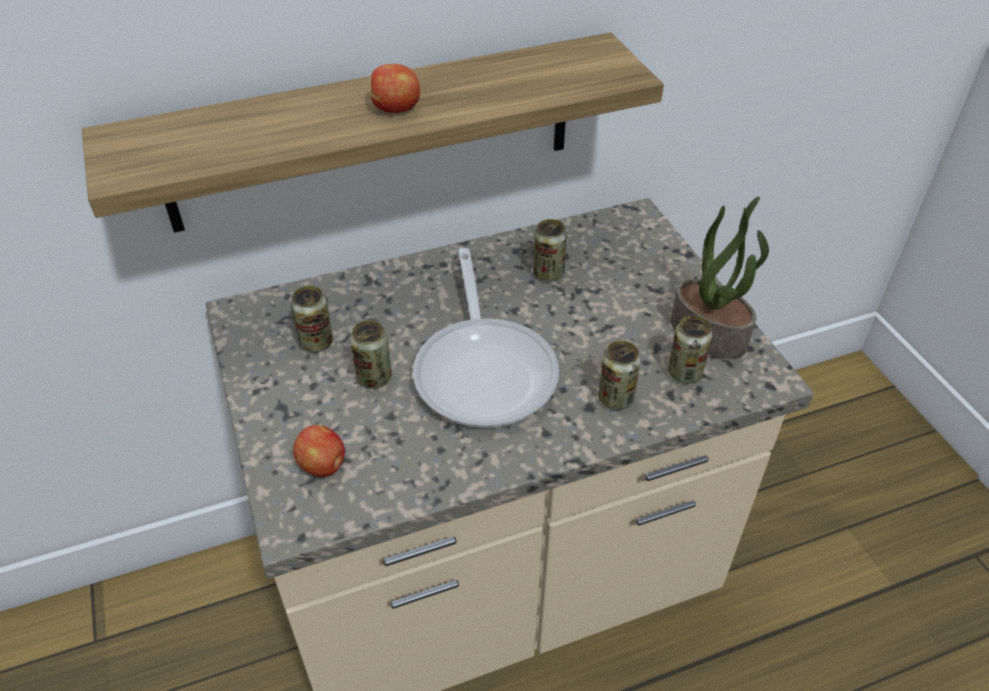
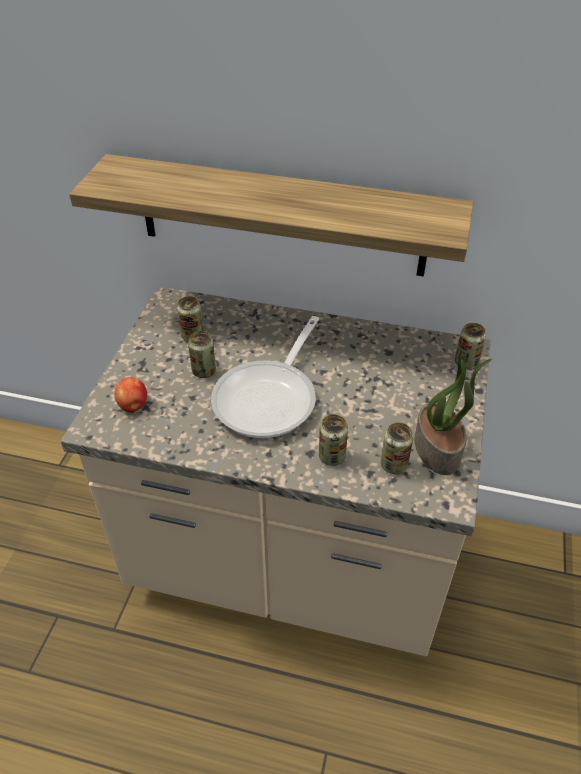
camera: 35 degrees right, 0 degrees up
(397, 109) = (274, 202): apple -> none
(548, 273) = (367, 359): can -> can (466, 363)

